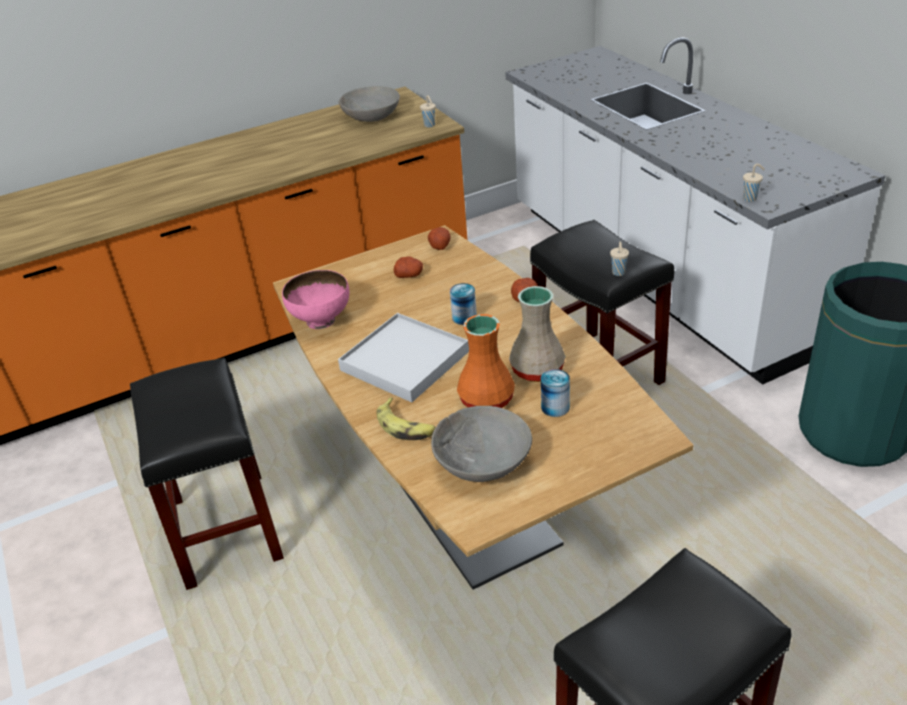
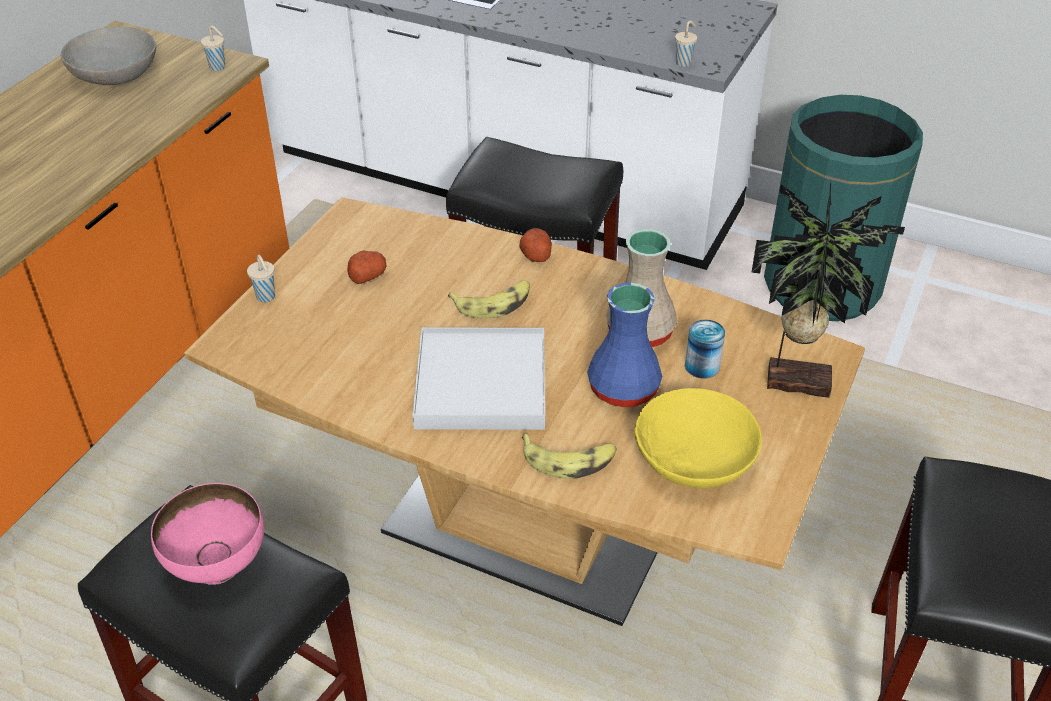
camera: 40 degrees left, 5 degrees up
(321, 321) = (316, 377): pink bowl -> pink bowl (218, 565)
(439, 245) = (364, 224): potato -> none
(464, 317) = (493, 303): can -> banana
(482, 462) = (694, 460): grey bowl -> yellow bowl
(485, 400) = (623, 390): orange vase -> blue vase
(613, 443) = (796, 379): none -> potted plant
(618, 273) = (584, 191): beige cup -> beige cup (266, 297)

